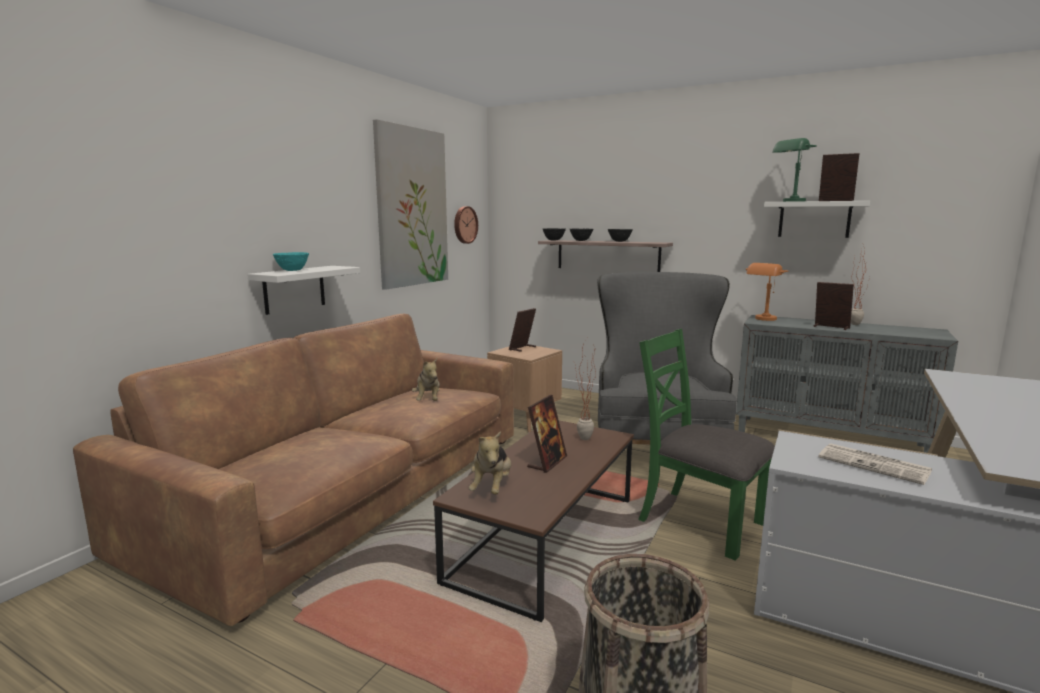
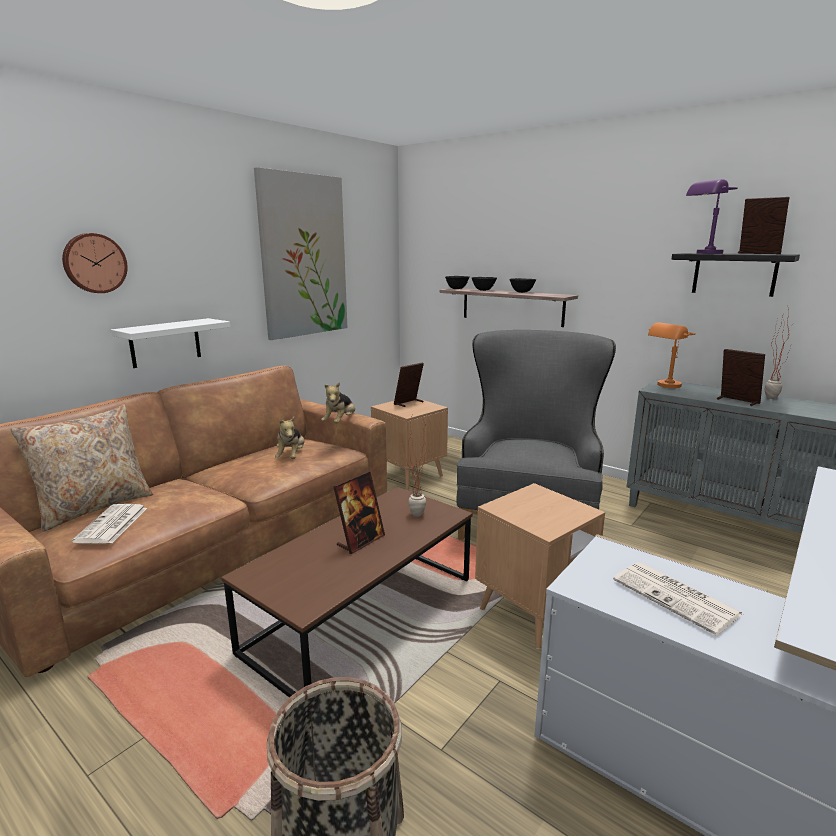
camera: 10 degrees right, 5 degrees up
(251, 454) = (95, 507): none -> beige pillow
(289, 466) = (112, 525): none -> newspaper
(292, 270) = (157, 326): turquoise bowl -> none
(464, 225) = (368, 271): wall clock -> wall clock (94, 263)
(492, 487) = (287, 566): plush toy -> plush toy (340, 422)
(699, 521) = (532, 612): green chair -> brown side table
(790, 201) = (703, 253): green table lamp -> purple table lamp
(814, 219) = (734, 274): white shelf -> black shelf

